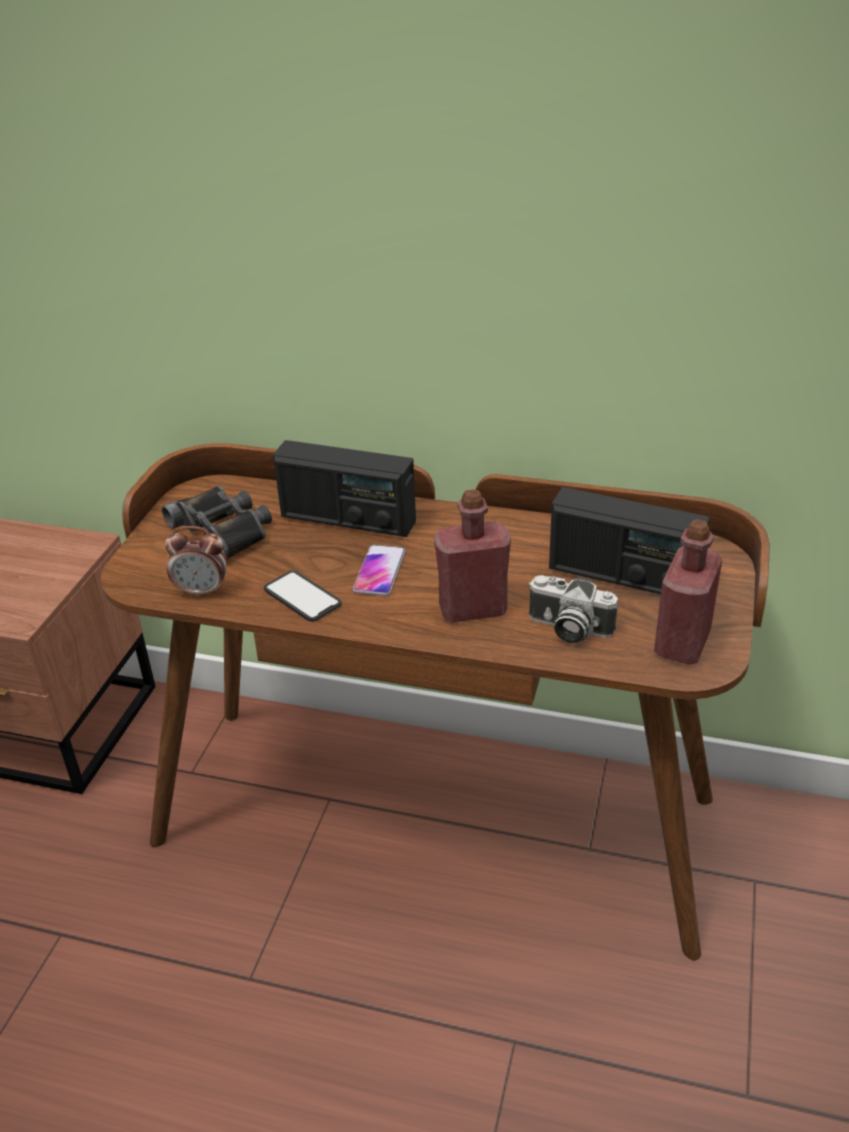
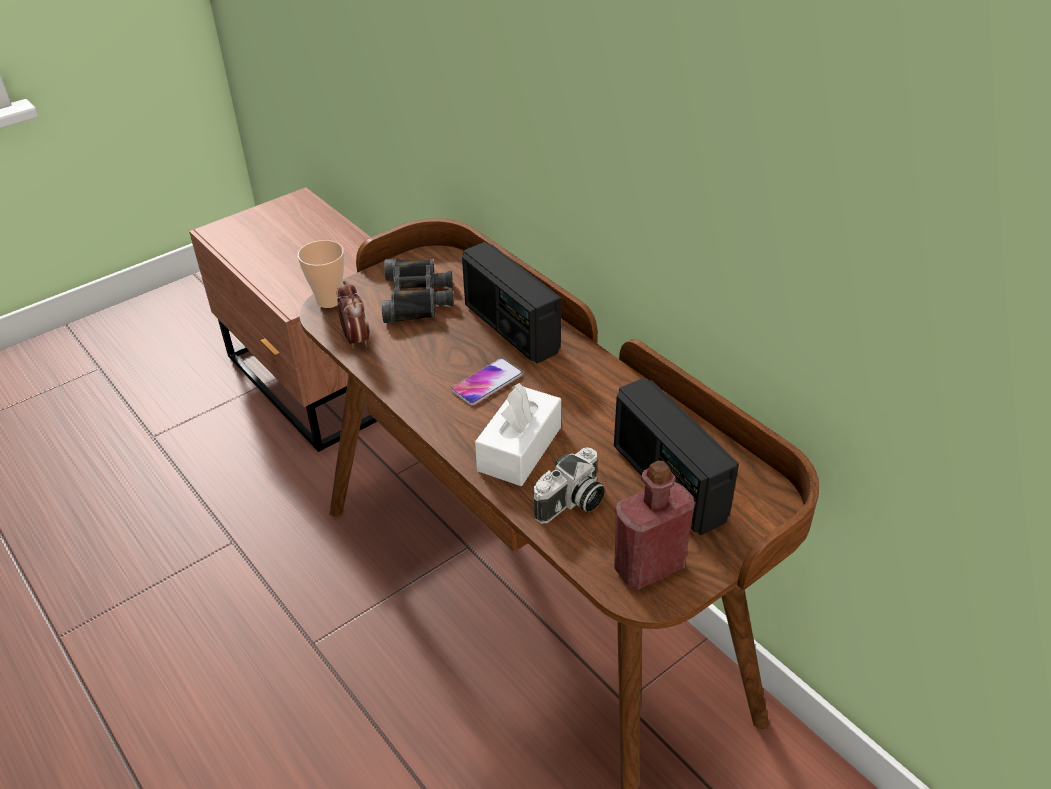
camera: 35 degrees right, 5 degrees up
(129, 570) = (329, 300): none -> cup
(202, 591) = (356, 340): alarm clock -> alarm clock turned 150 degrees counterclockwise
(302, 597) = (414, 377): phone -> none
(473, 609) = (519, 449): red bottle -> white tissue box
(567, 629) = (572, 503): camera -> camera turned 105 degrees counterclockwise

